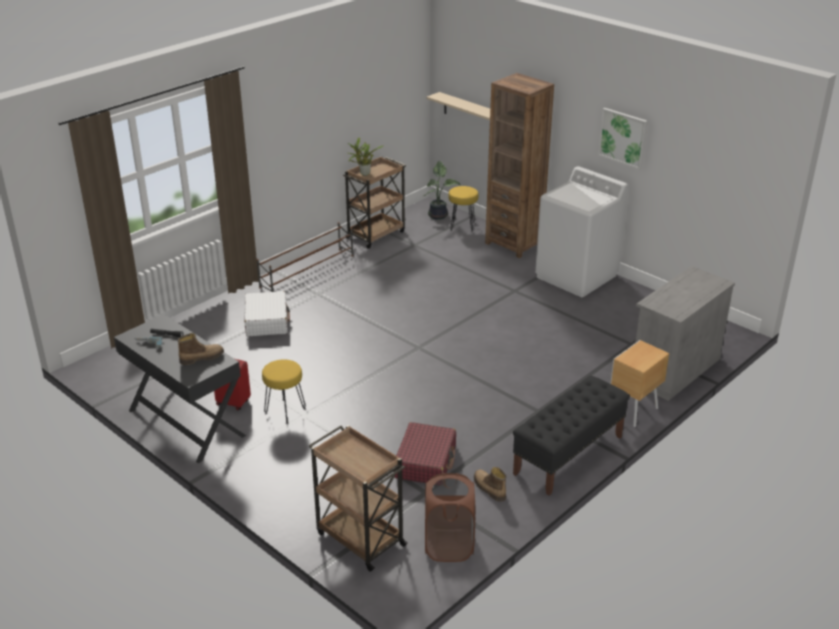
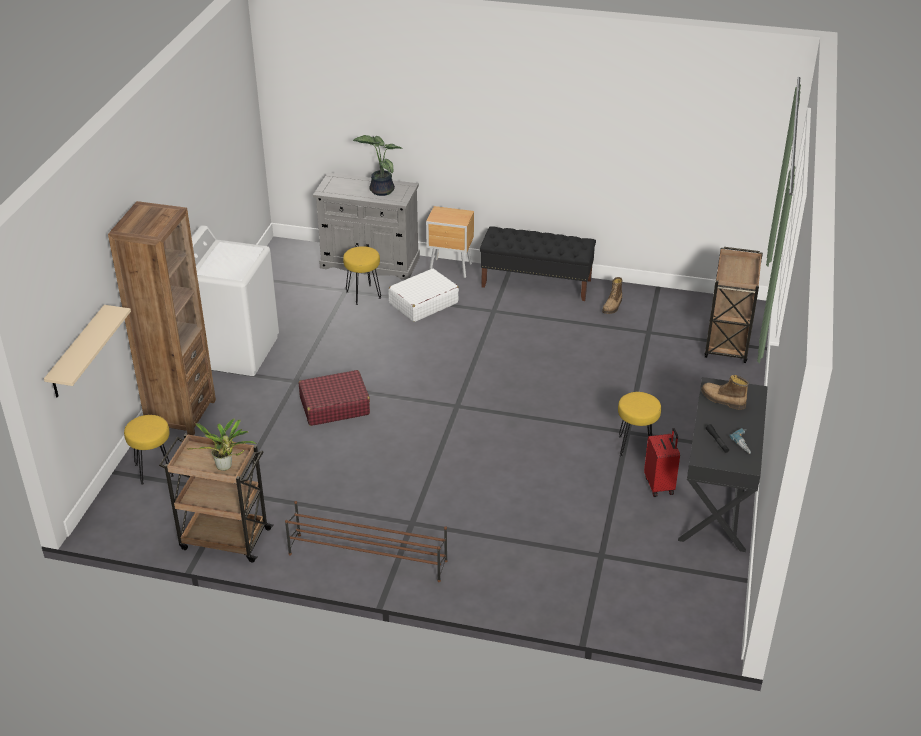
camera: 120 degrees left, 5 degrees up
(267, 321) = (505, 535): white suitcase -> white suitcase (423, 303)
(425, 462) = (615, 344): red suitcase -> red suitcase (334, 406)
(439, 215) = (130, 503): potted plant -> potted plant (380, 190)
(448, 546) = (688, 305): brown laundry basket -> none
(618, 351) = (363, 294): none -> yellow stool
(623, 137) = (184, 186): picture -> none

